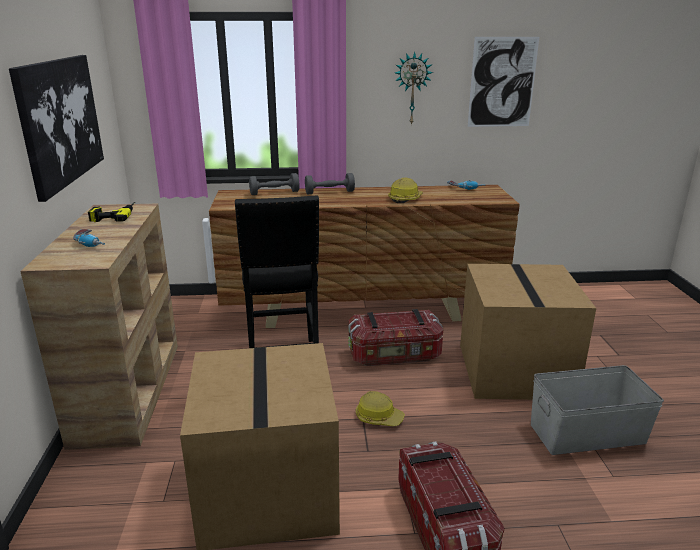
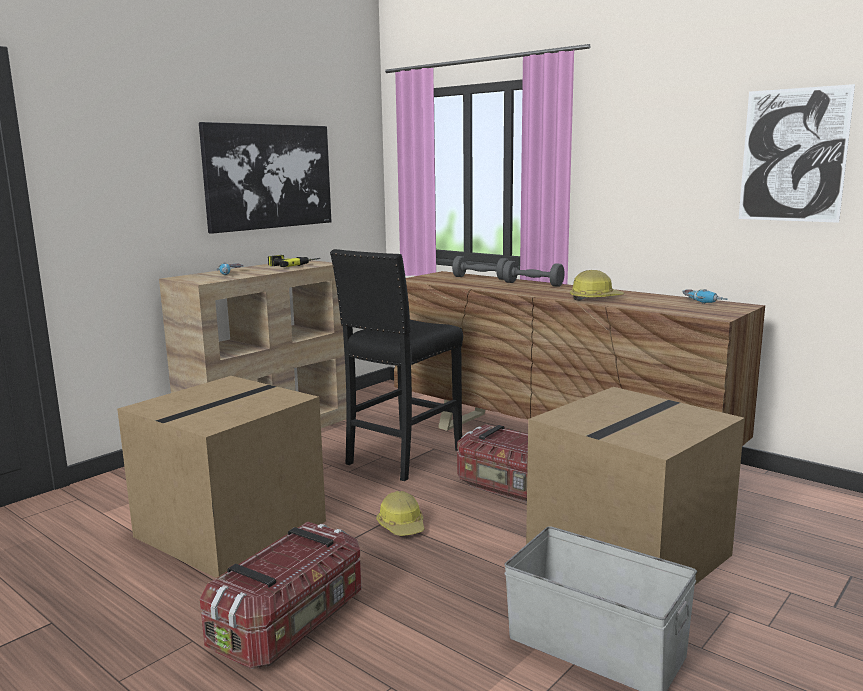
camera: 45 degrees right, 10 degrees down
(412, 88) = (662, 164): wall clock -> none

